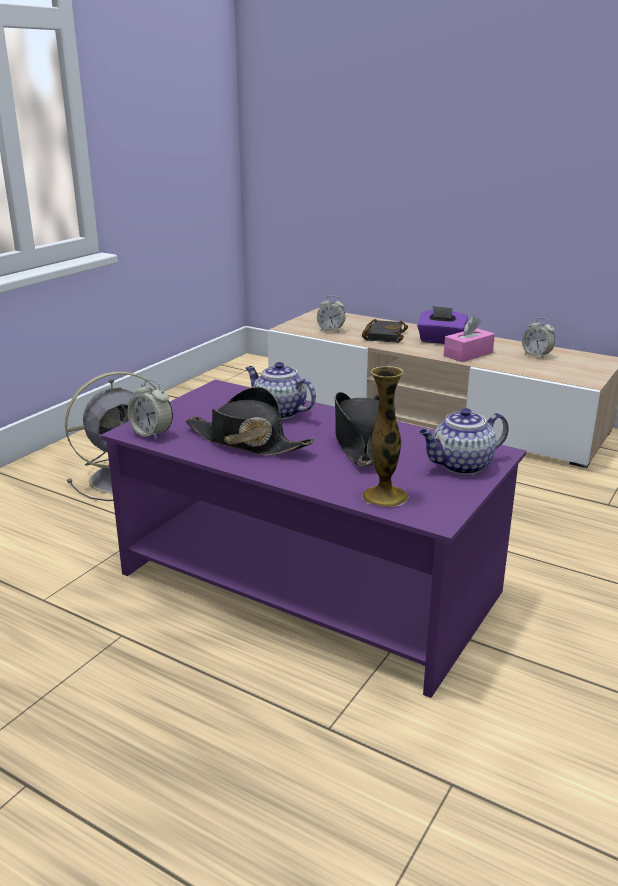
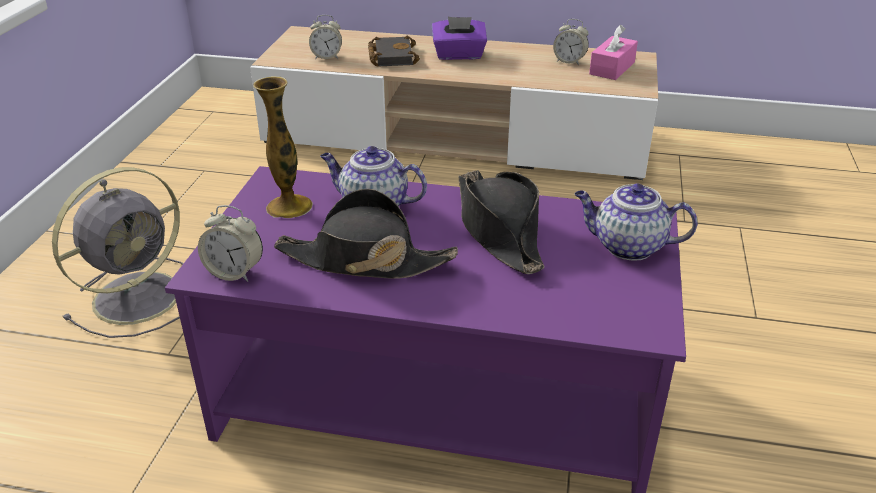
camera: 20 degrees left, 10 degrees up
(385, 496) = (578, 311): vase -> vase (289, 207)
(461, 466) = (627, 246): teapot -> teapot turned 60 degrees clockwise
(468, 354) = (499, 70): pink tissue box -> pink tissue box (612, 68)

